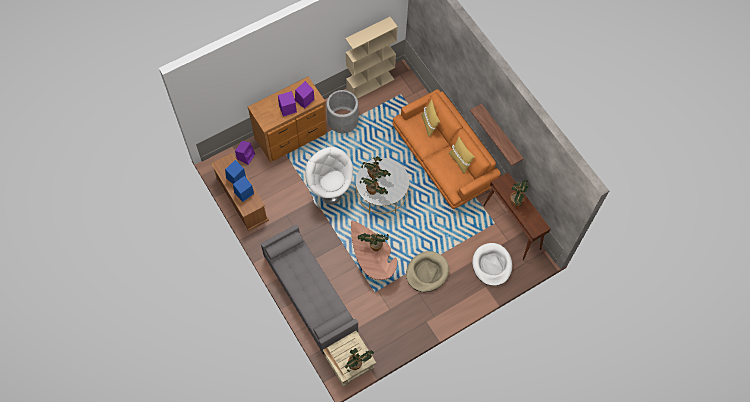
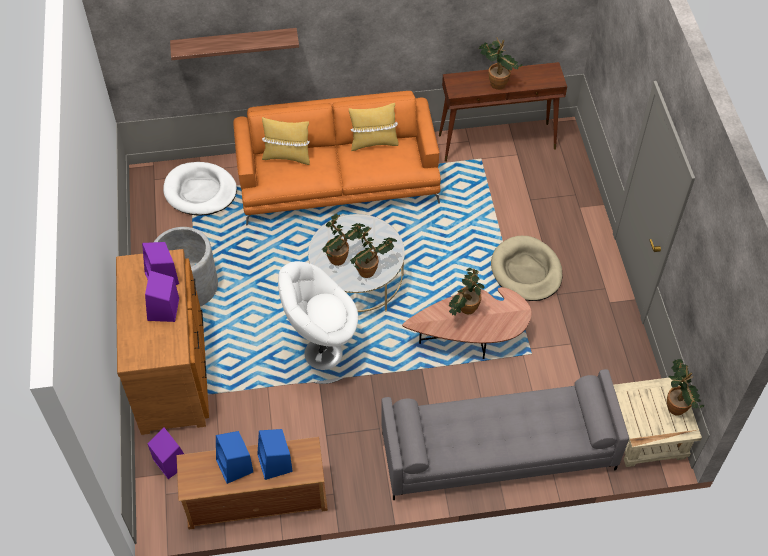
camera: 65 degrees left, 10 degrees down
(370, 85) = (147, 224): beige bookcase -> none
(492, 265) = (548, 187): white dog bed -> white dog bed (200, 191)
(501, 134) = (399, 31): shelf -> shelf (234, 43)

